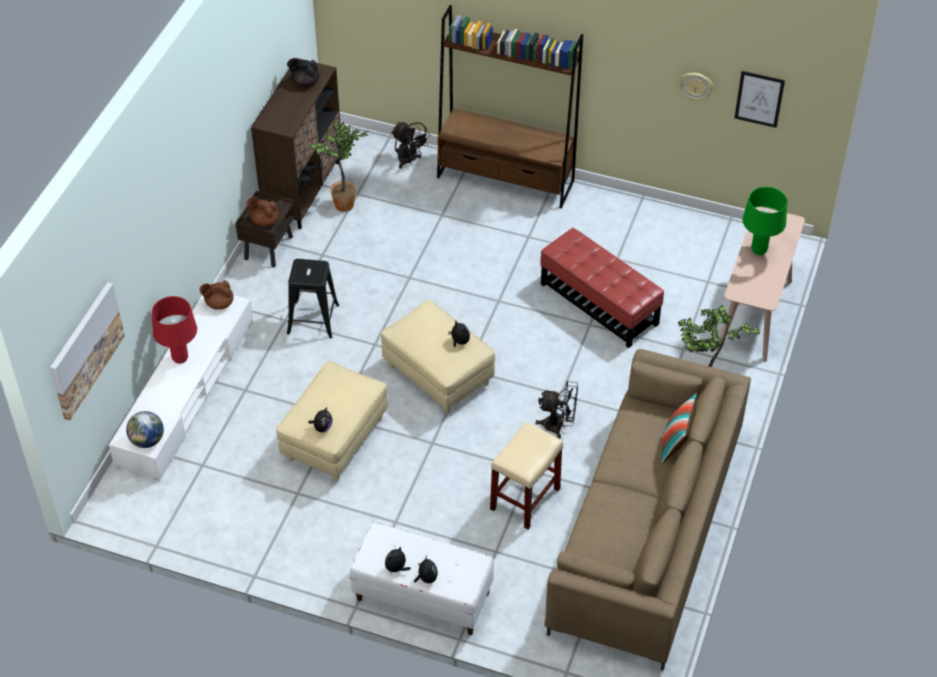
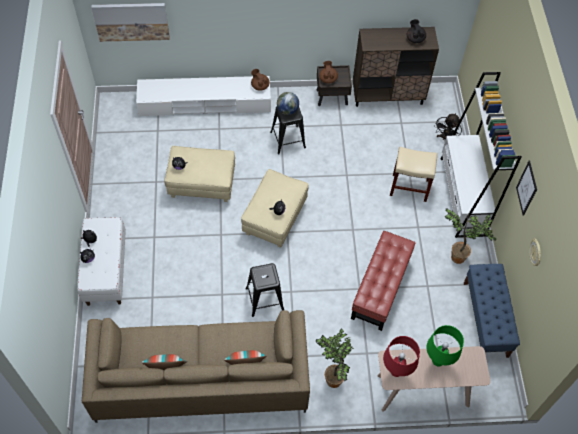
camera: 65 degrees right, 10 degrees up
(147, 441) = (146, 94): globe -> globe (287, 110)
(180, 359) = (210, 85): red table lamp -> red table lamp (395, 371)
(345, 203) = (390, 120): potted plant -> potted plant (460, 257)
(506, 179) = (462, 196): brown bookcase -> white bookcase
(525, 499) = (198, 299): beige stool -> beige stool (409, 187)
(558, 426) = (264, 299): black fan -> black stool
(646, 529) = (166, 368): none -> pillow
(686, 224) = (485, 319): none -> blue bench
(759, 99) = (548, 299): picture -> picture (526, 188)

